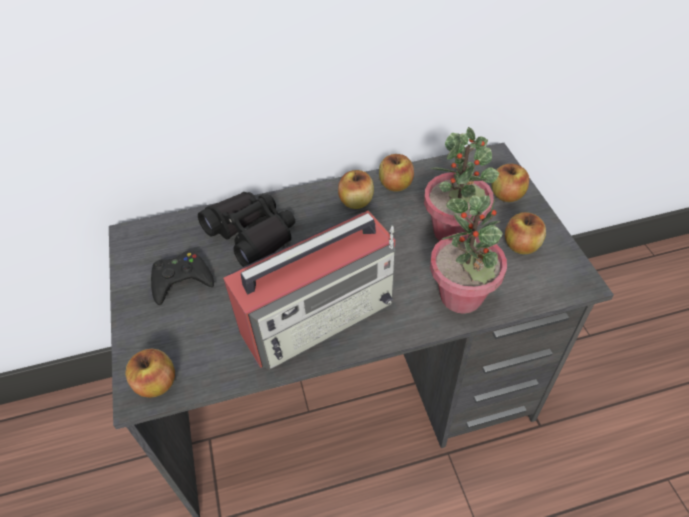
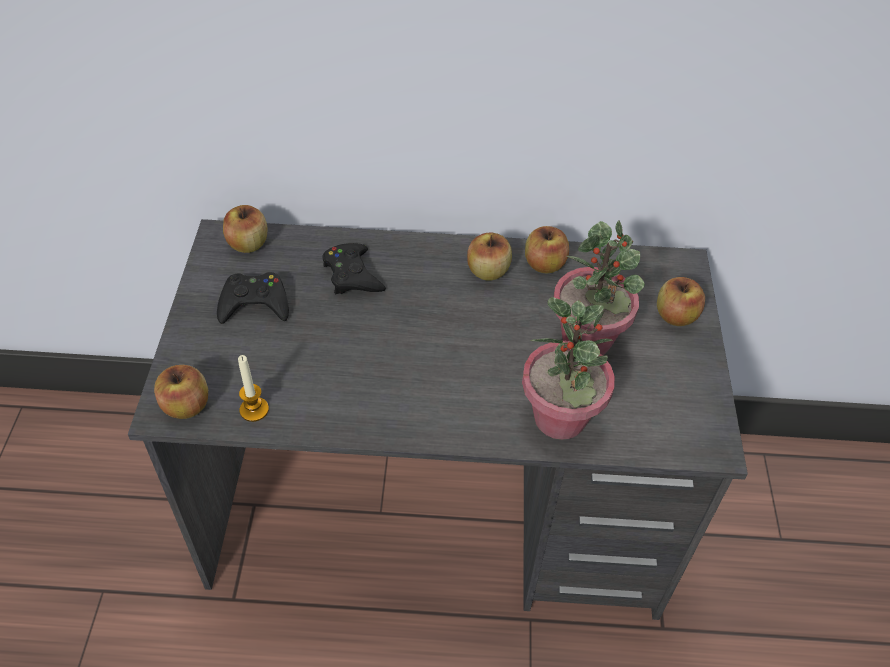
camera: 15 degrees right, 0 degrees up
(217, 368) = (254, 410): none -> candle
(252, 234) = (352, 275): black binoculars -> black game controller
(320, 315) = (389, 389): radio -> none
(521, 245) = (662, 381): apple -> apple (248, 244)

